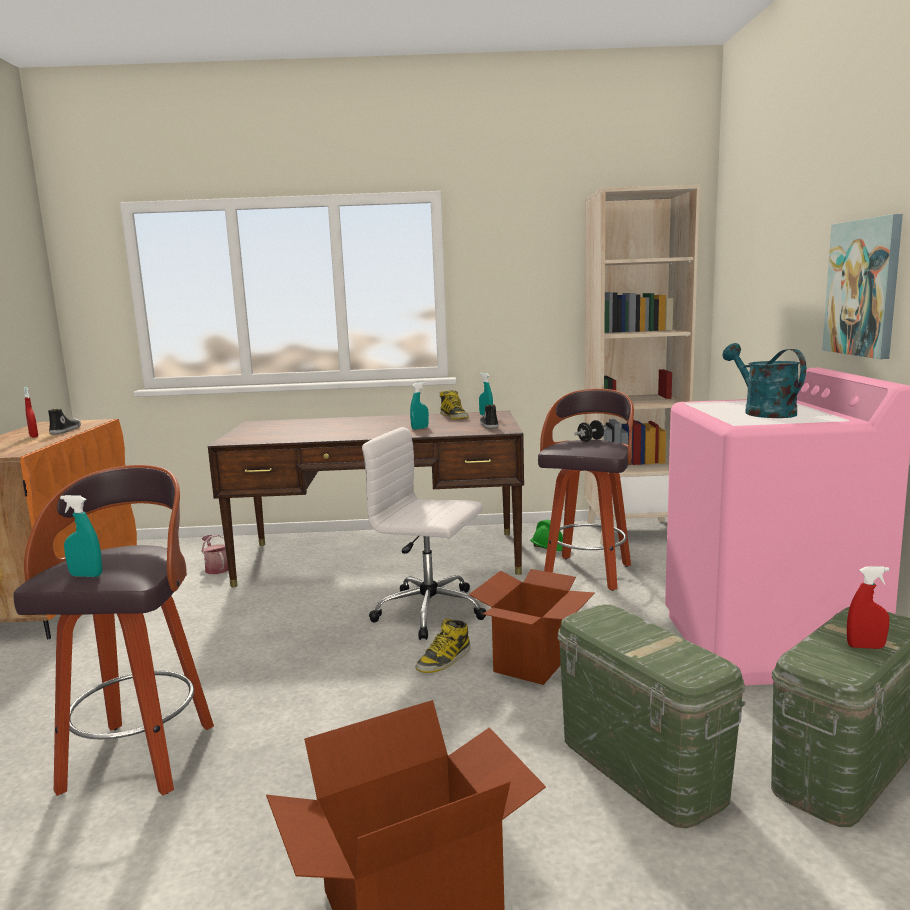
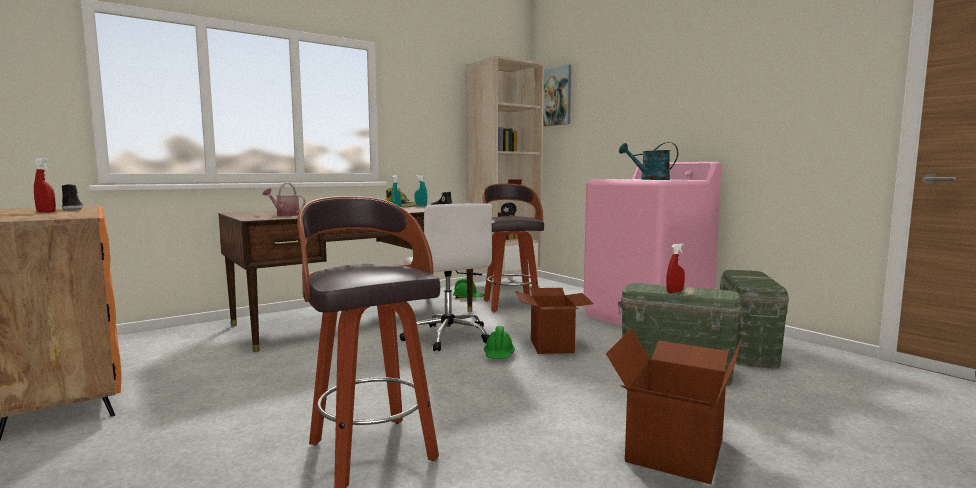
camera: 35 degrees left, 5 degrees down
(86, 575) = (376, 274): turquoise spray bottle -> none
(216, 568) = (215, 344): watering can -> watering can (285, 215)
(431, 612) = (448, 336): white office chair -> white office chair turned 105 degrees counterclockwise
(444, 660) = (499, 355): boot -> green hard hat
(863, 288) = (671, 118): picture -> picture (554, 97)
(865, 647) = (760, 279): red spray bottle -> red spray bottle (675, 291)

